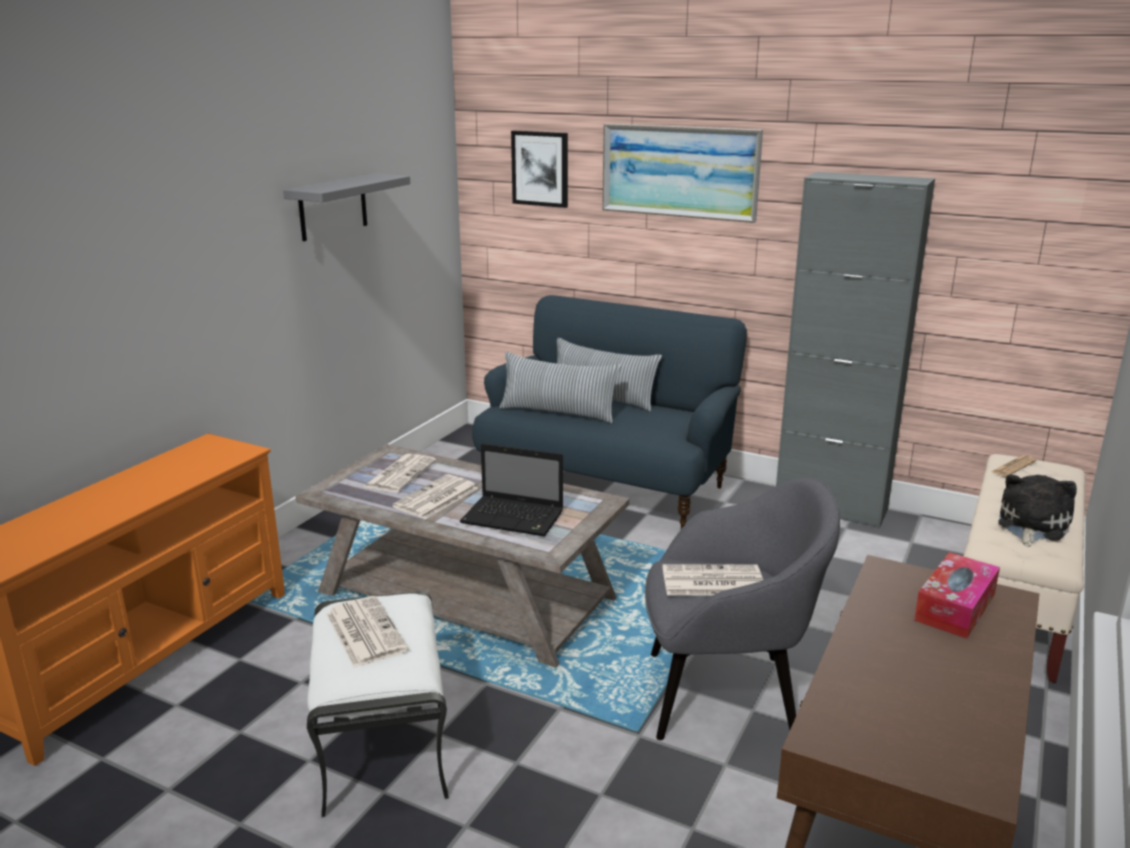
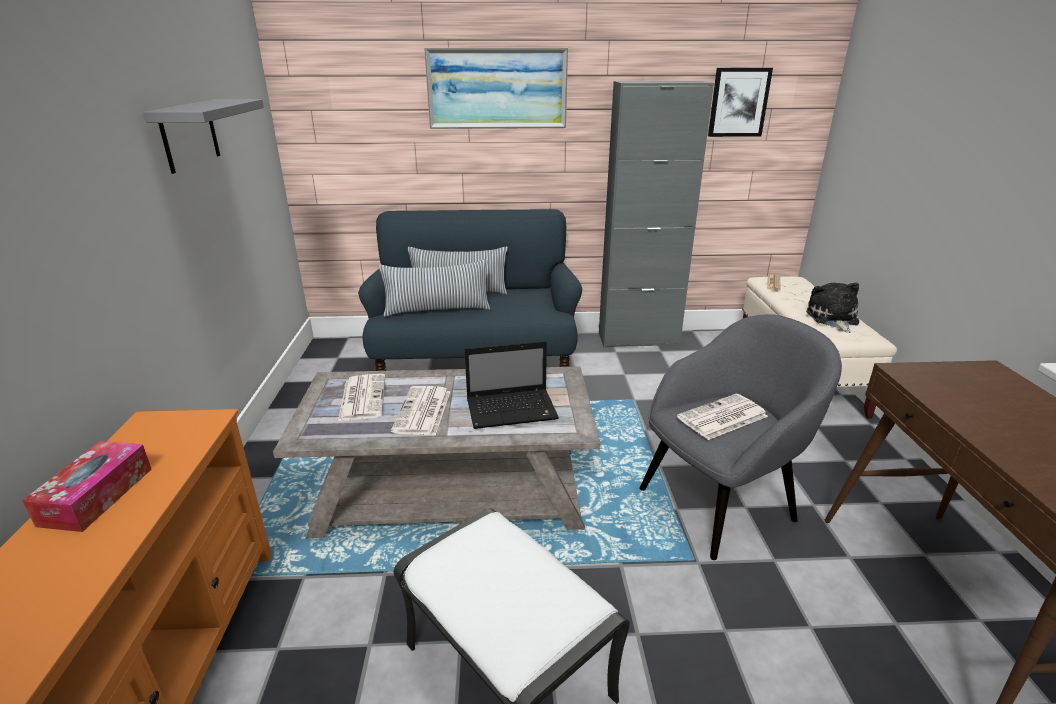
camera: 30 degrees left, 5 degrees up
(364, 631) = (492, 577): newspaper -> none
(540, 168) = (361, 94): picture -> picture (738, 102)
(955, 607) = (981, 386): tissue box -> tissue box (97, 496)

